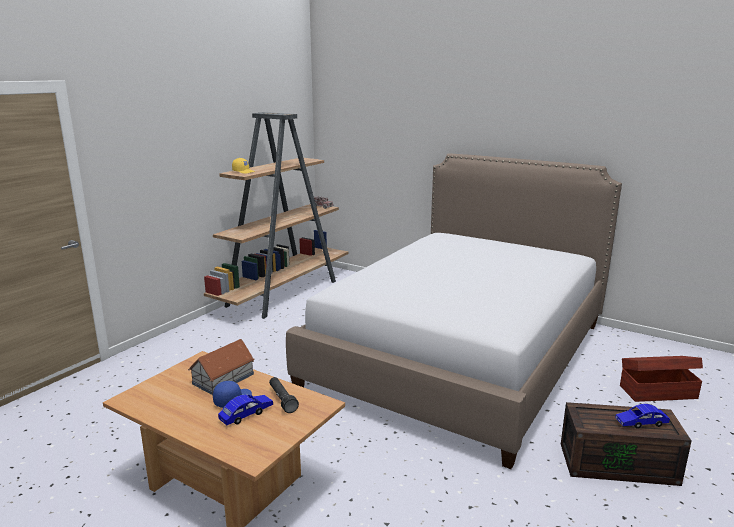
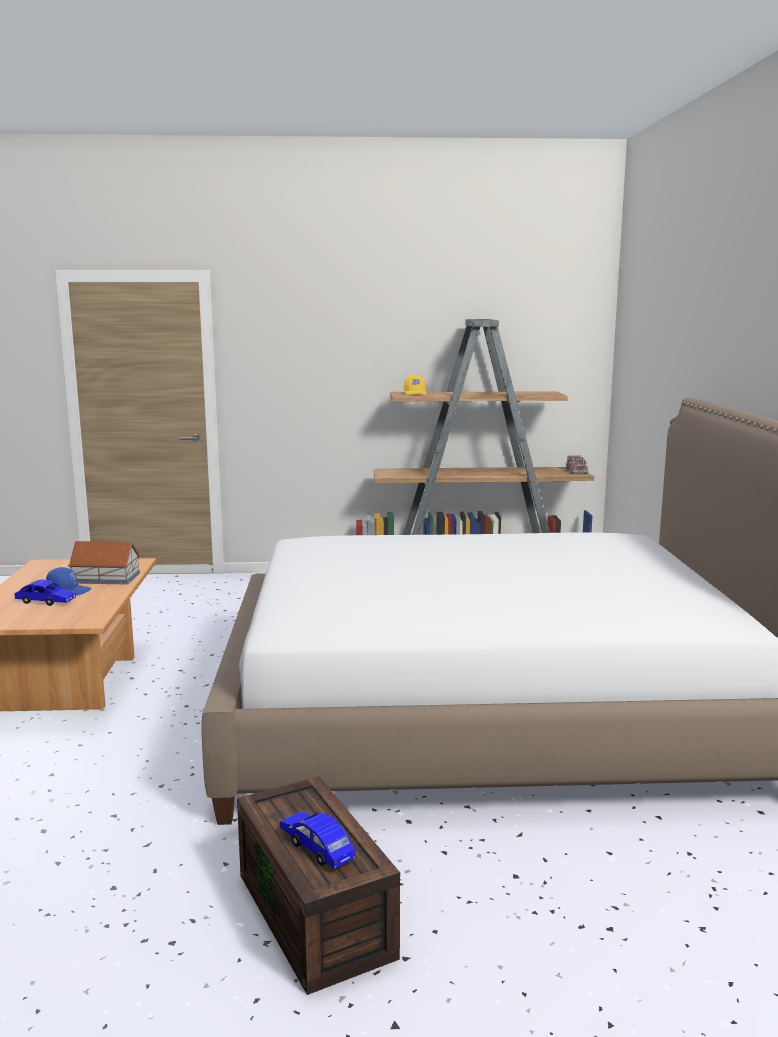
camera: 55 degrees right, 5 degrees down
(282, 400) = (85, 605): black flashlight -> none
(656, 391) = (629, 924): brown storage box -> none

